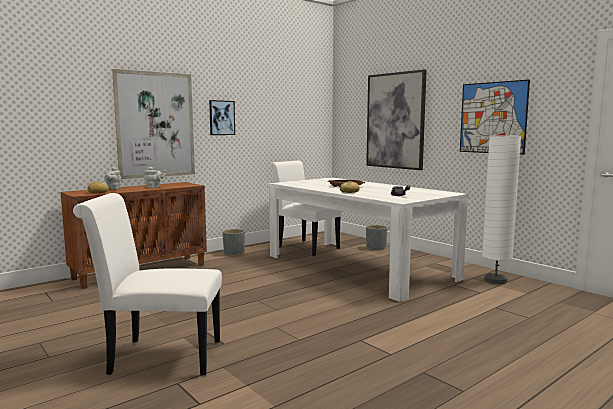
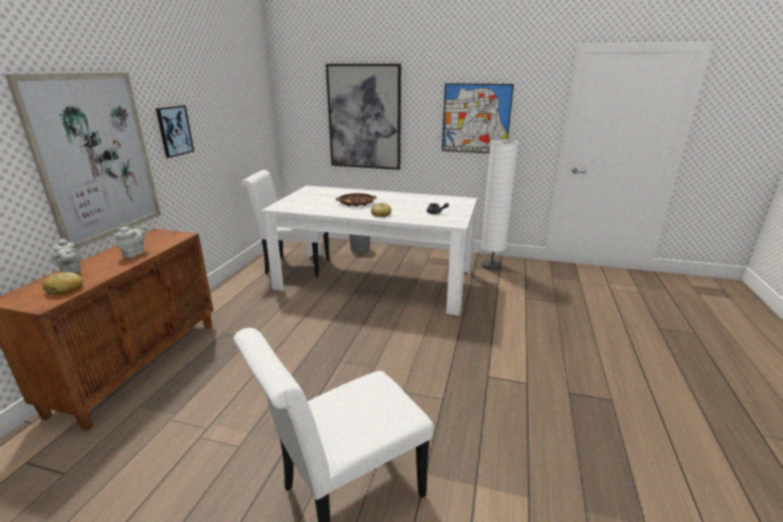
camera: 35 degrees left, 15 degrees up
(234, 253) = (226, 296): grey planter -> none

